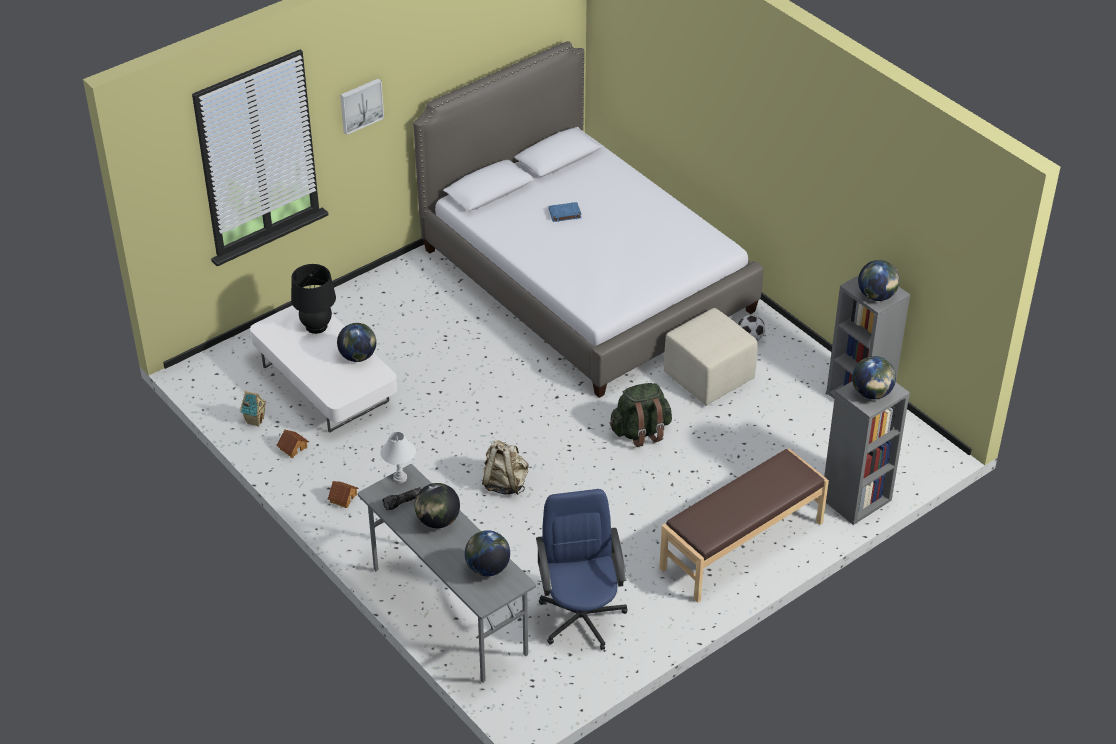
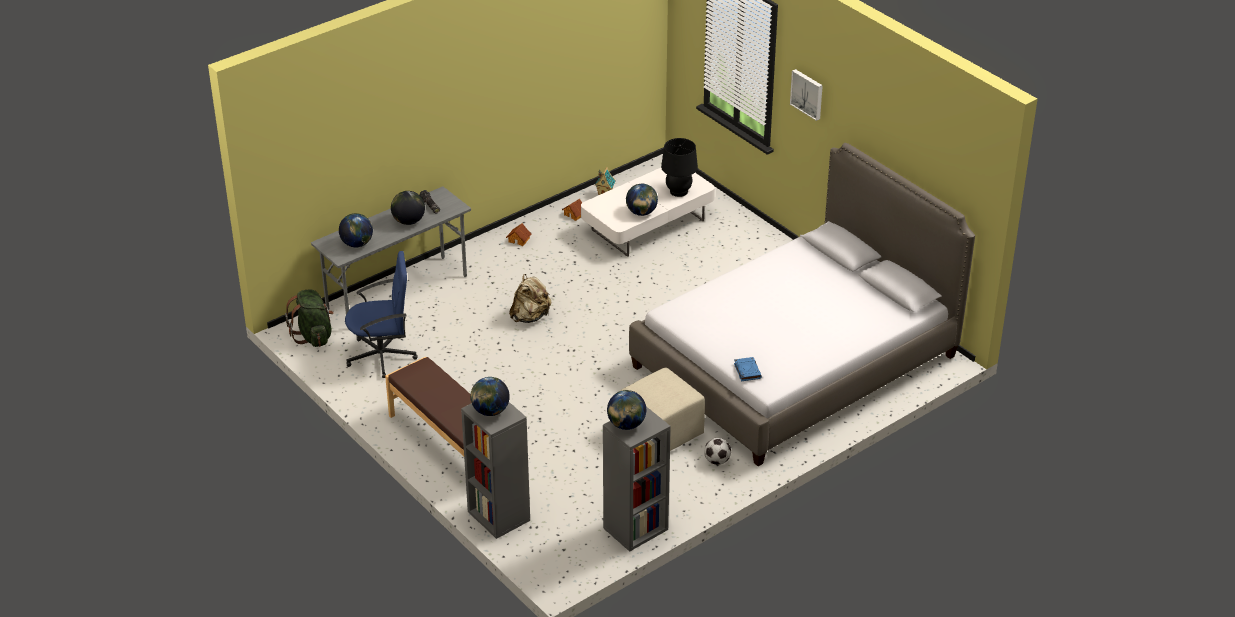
camera: 90 degrees right, 5 degrees down
(400, 478) = (455, 203): white table lamp -> none
(564, 214) = (809, 293): blue book -> blue book (747, 371)
(640, 432) = (589, 390): green backpack -> green backpack (313, 336)

